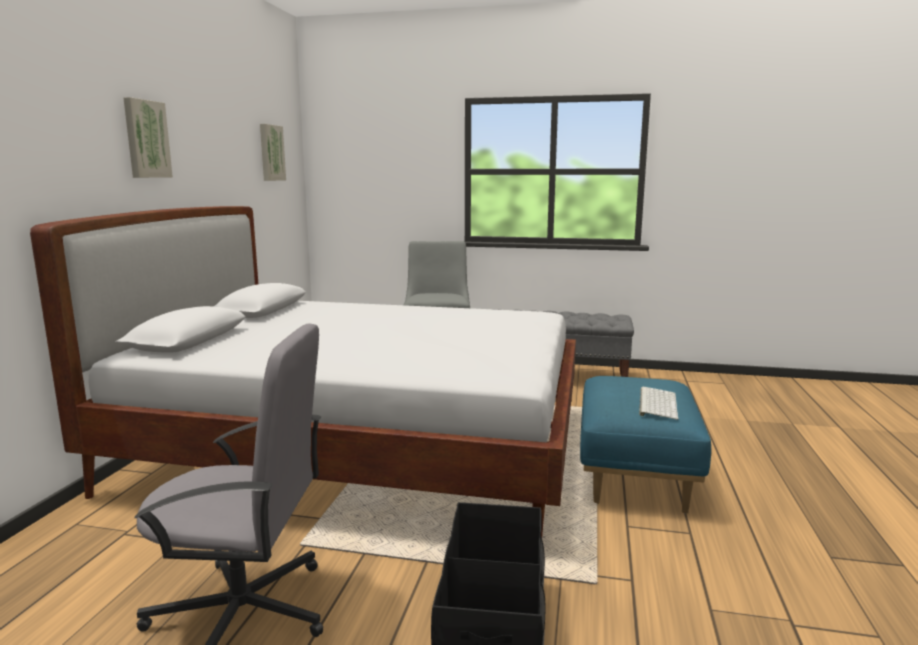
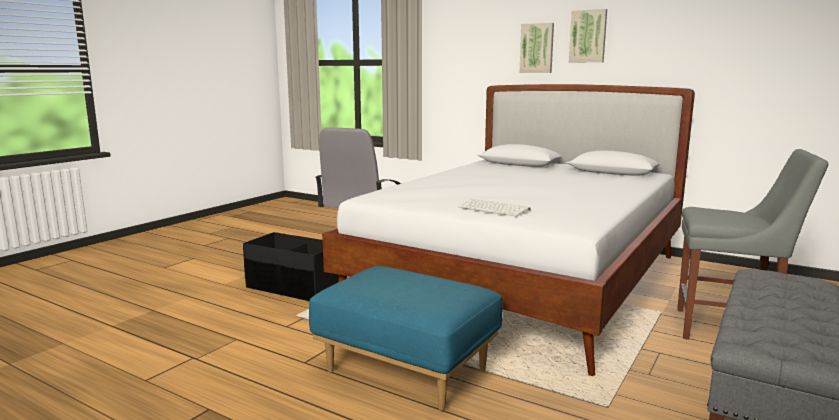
camera: 110 degrees right, 0 degrees up
(271, 153) = (786, 35): picture -> picture (537, 48)
(656, 403) = (378, 284): keyboard -> keyboard (495, 209)

